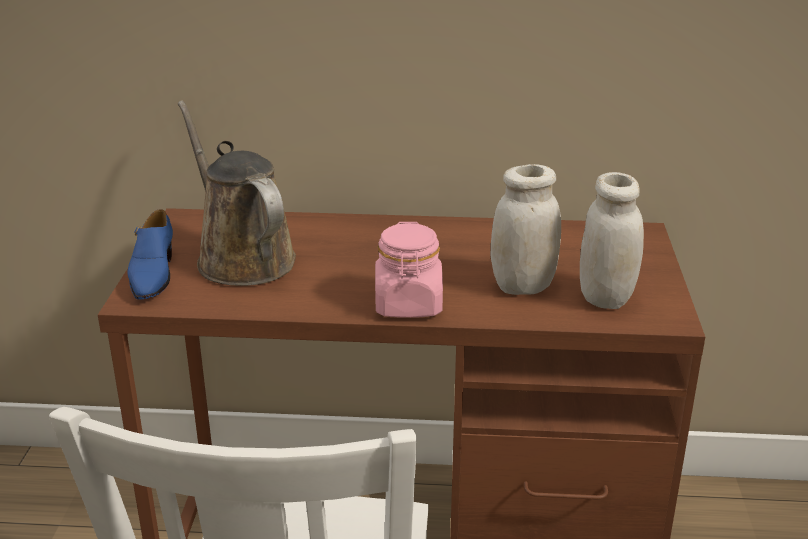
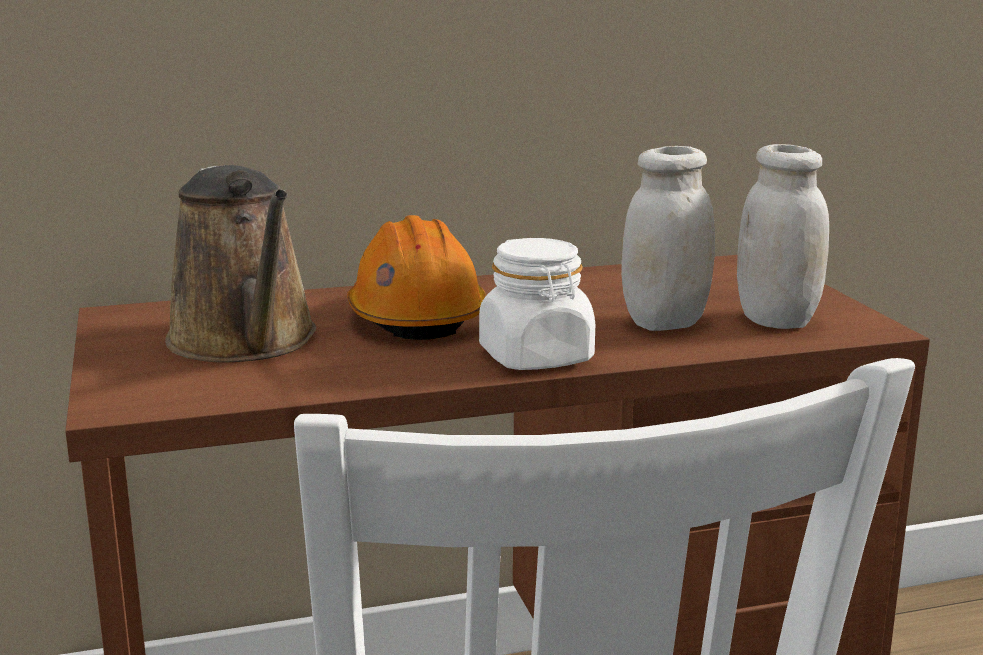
camera: 20 degrees left, 10 degrees down
(152, 274) = (121, 375): blue shoe -> none
(241, 257) = (246, 342): brown watering can -> brown watering can turned 150 degrees counterclockwise
(360, 252) = (416, 317): none -> orange hard hat
(408, 304) = (536, 357): pink jar -> white jar

